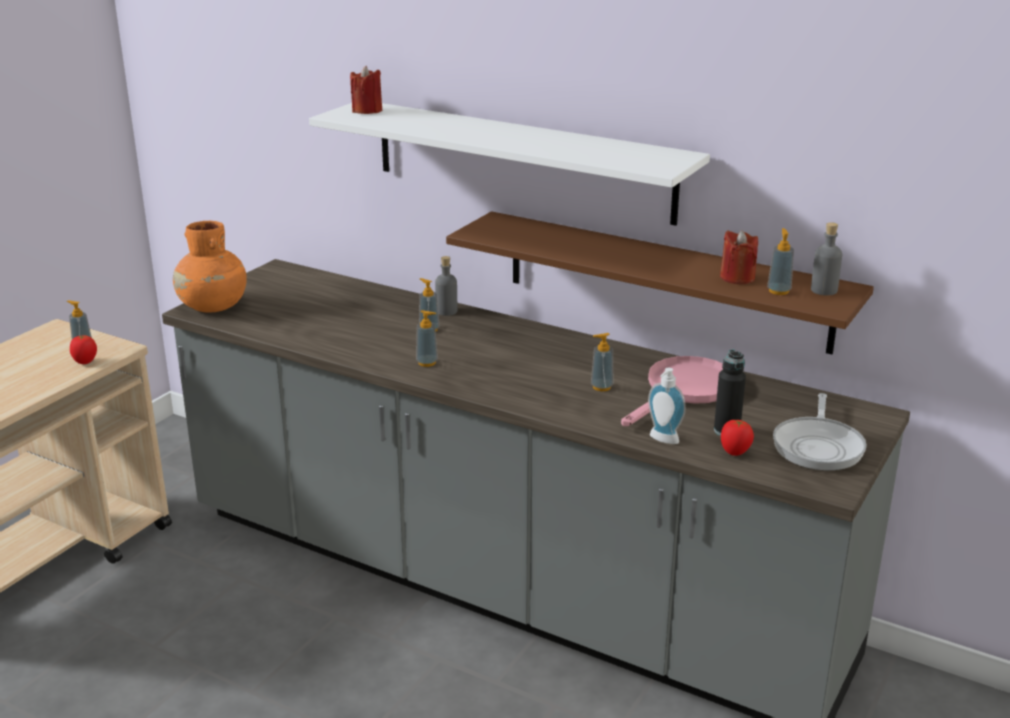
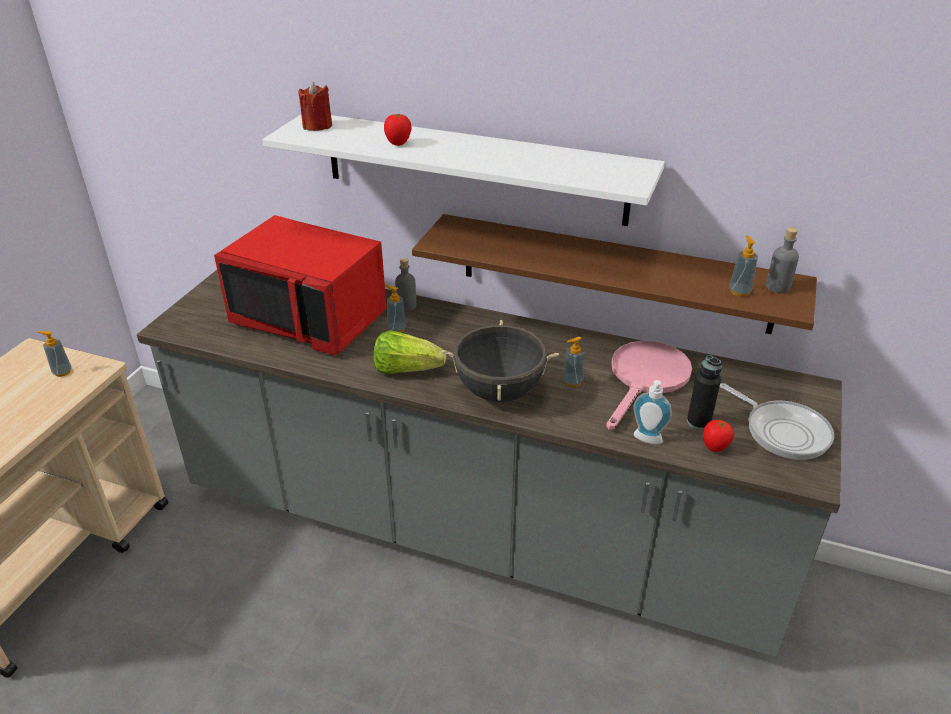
camera: 10 degrees left, 10 degrees up
(85, 362) = (67, 389): tomato -> tomato (398, 144)
(213, 307) = (185, 321): orange vase -> none
(342, 313) = (311, 317): none -> red microwave
(427, 362) = (406, 369): soap dispenser -> lettuce
(519, 388) = (499, 392): none -> black cooking pot
(737, 277) = (696, 278): red candle -> none
(818, 446) = (783, 431): frying pan -> frying pan turned 45 degrees counterclockwise

